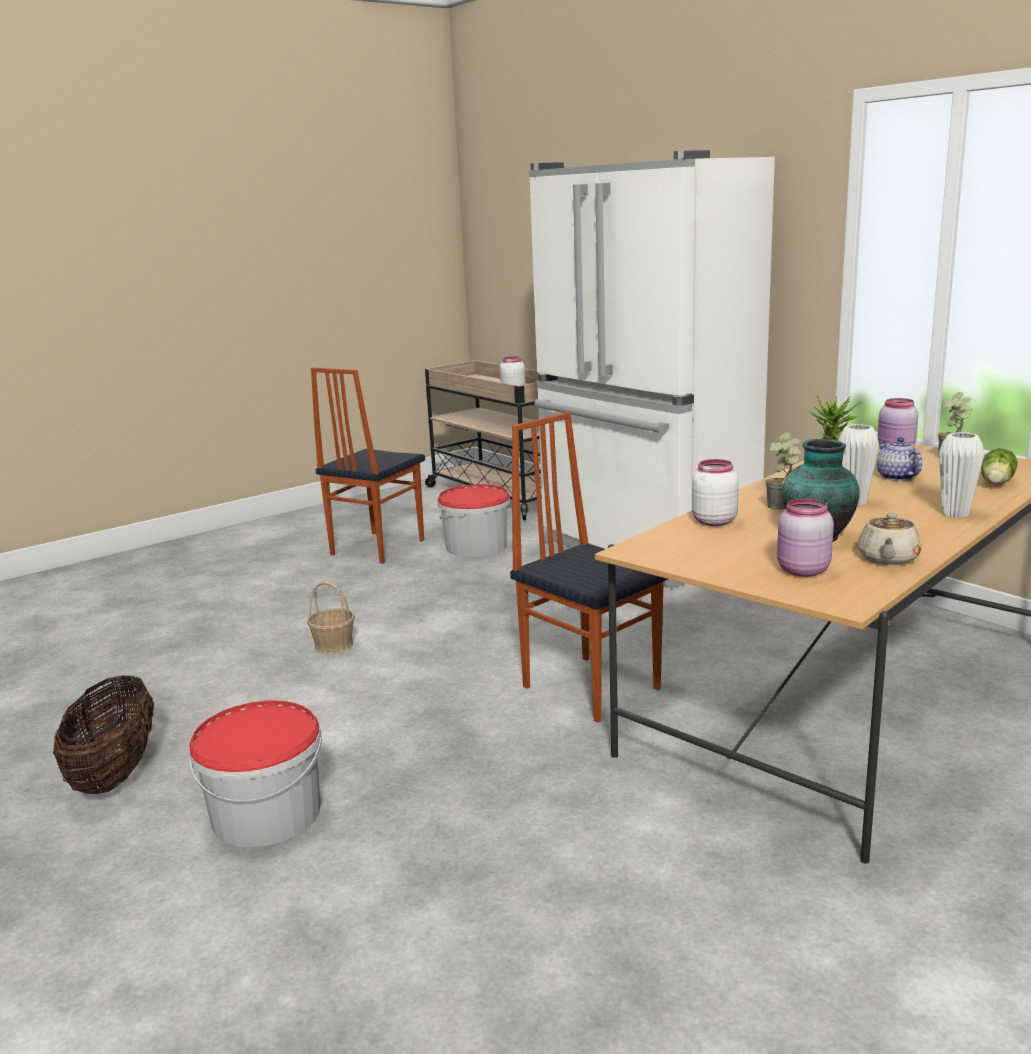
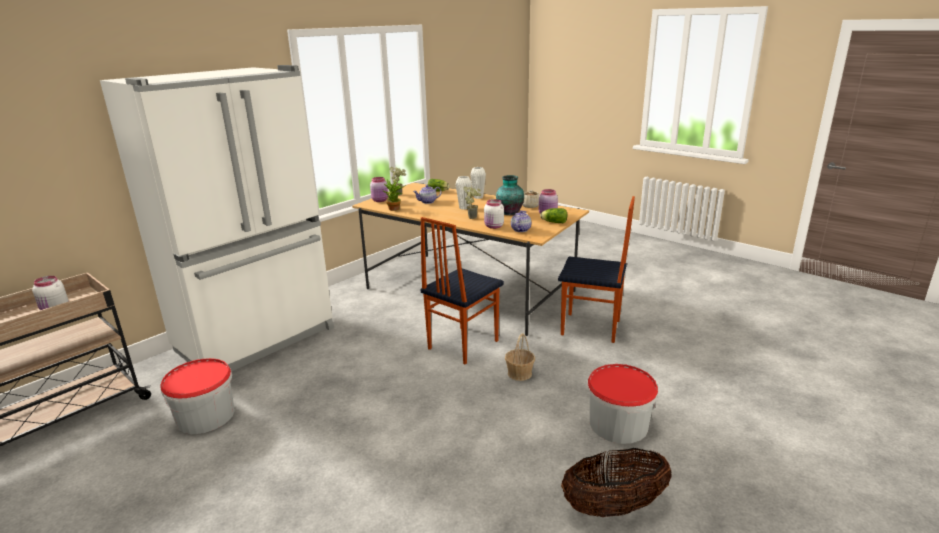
camera: 100 degrees left, 5 degrees up
(334, 645) = (409, 452): basket -> basket (519, 373)
(376, 547) = (171, 482): chair -> chair (591, 328)
(687, 541) = (520, 230): none -> teapot
(741, 572) = (553, 222): none -> lettuce

